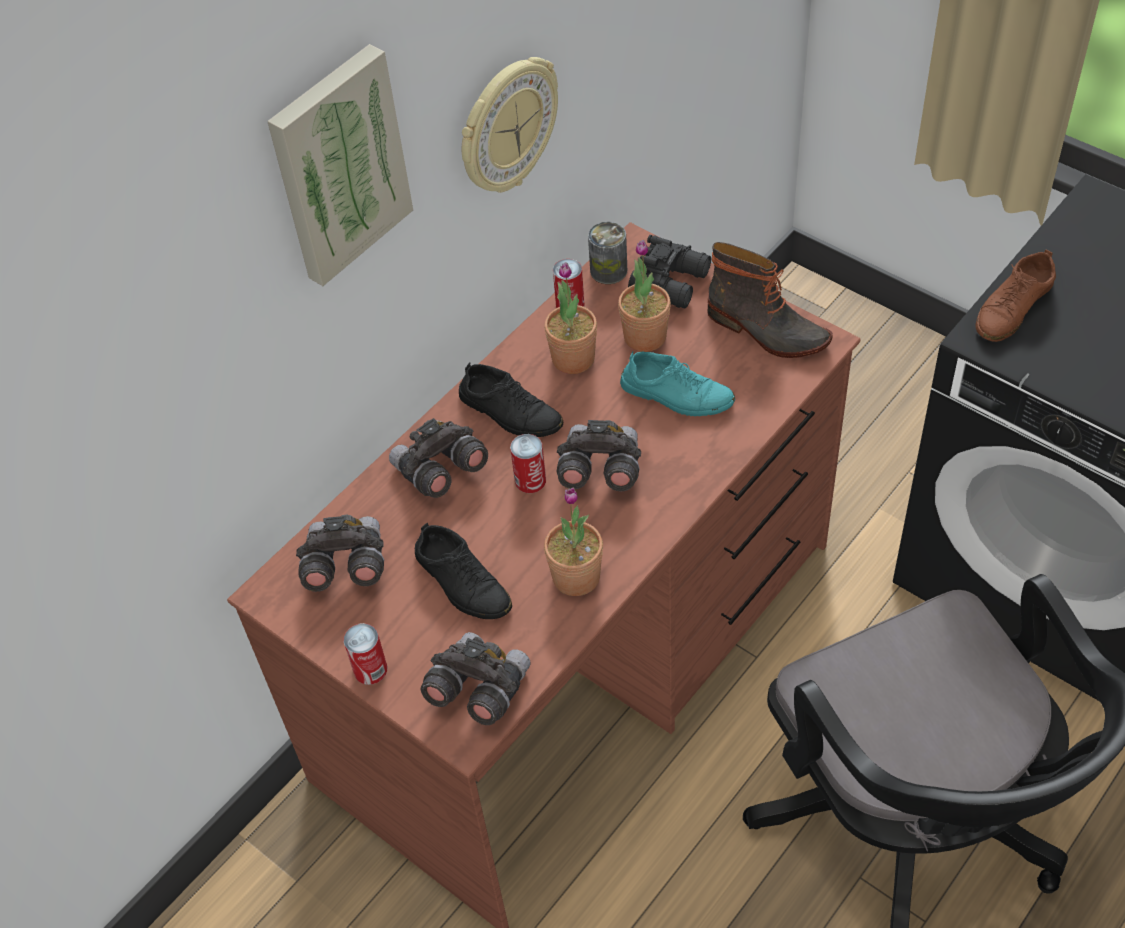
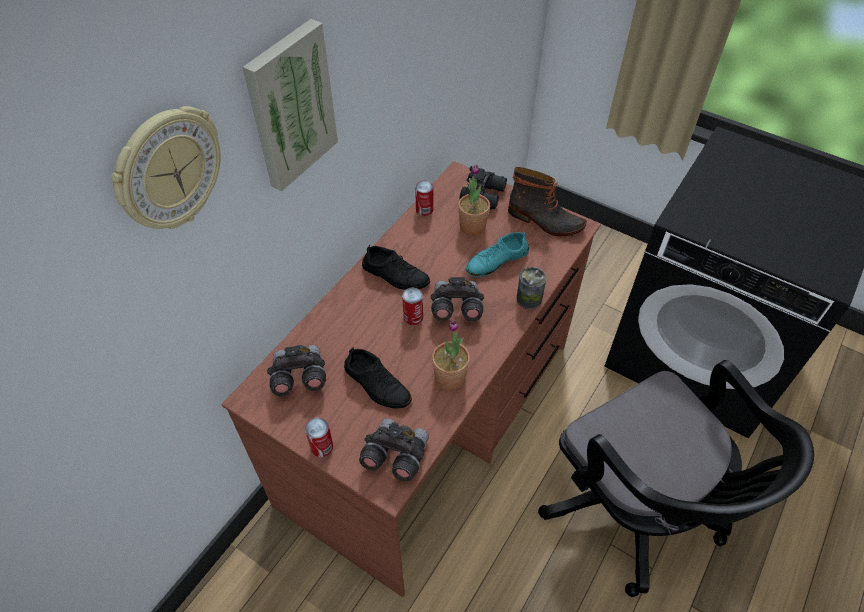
camera: 10 degrees left, 0 degrees up
(439, 471) = (355, 314): grey binoculars -> none
(507, 127) = (391, 92): wall clock -> wall clock (168, 170)
(573, 358) = (430, 241): potted plant -> none
(608, 270) = (445, 189): can -> can (529, 298)
(676, 395) = (496, 260): turquoise shoe -> turquoise shoe turned 135 degrees clockwise
(1013, 308) = (693, 201): brown shoe -> none

